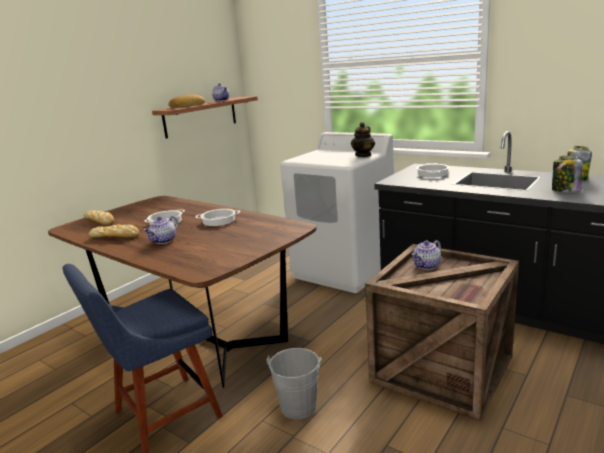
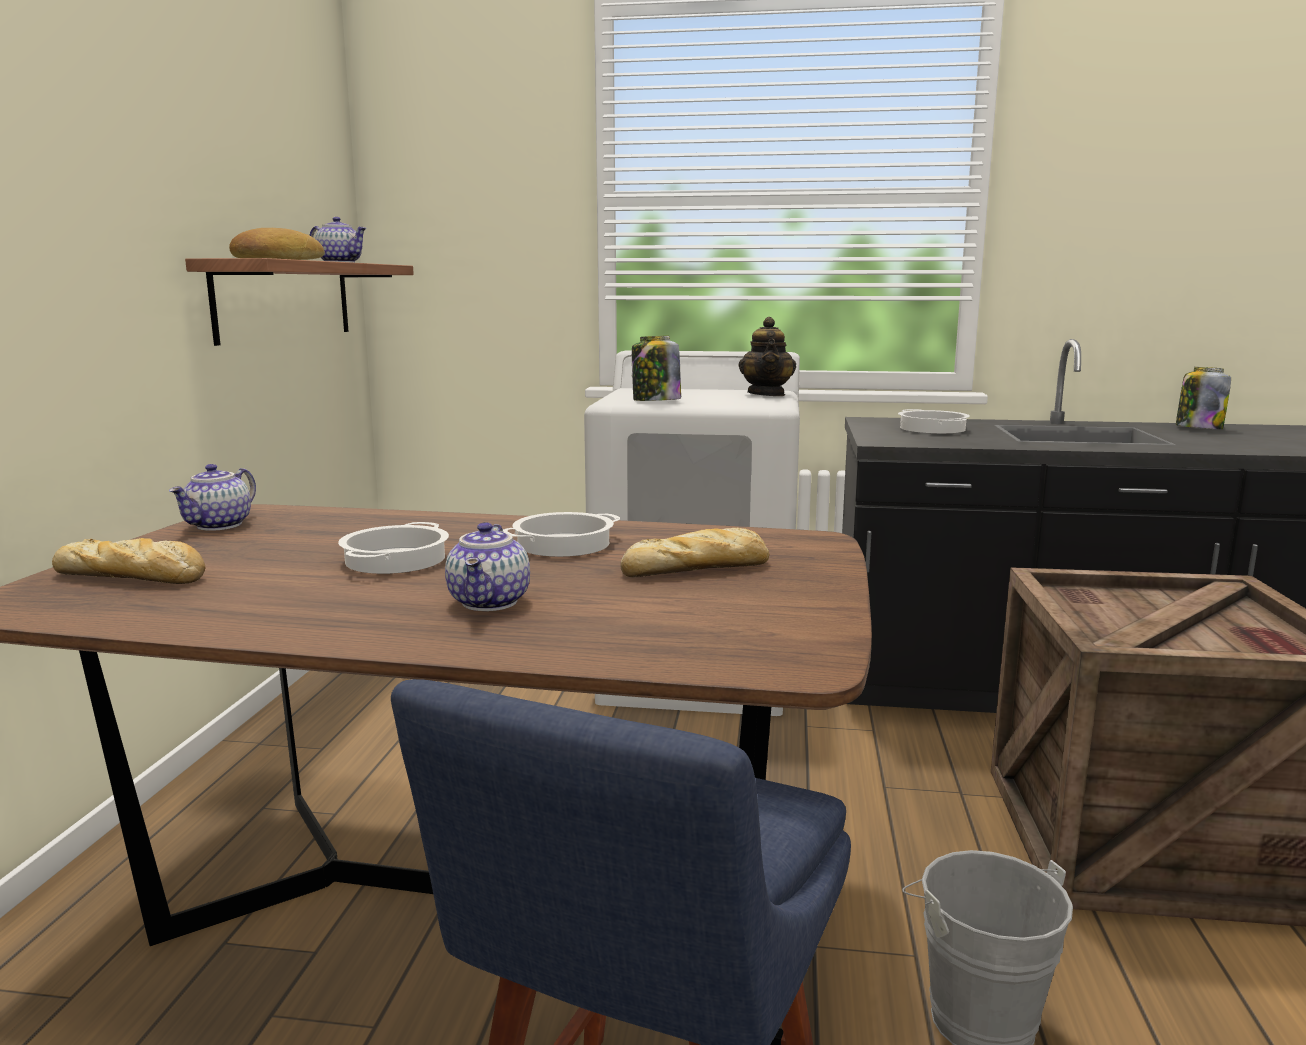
camera: 30 degrees left, 5 degrees down
(115, 237) = (284, 610): bread -> bread (699, 568)
(427, 266) = (1103, 606): teapot -> teapot (219, 525)
(565, 190) = (1235, 442): jar -> jar (655, 401)

